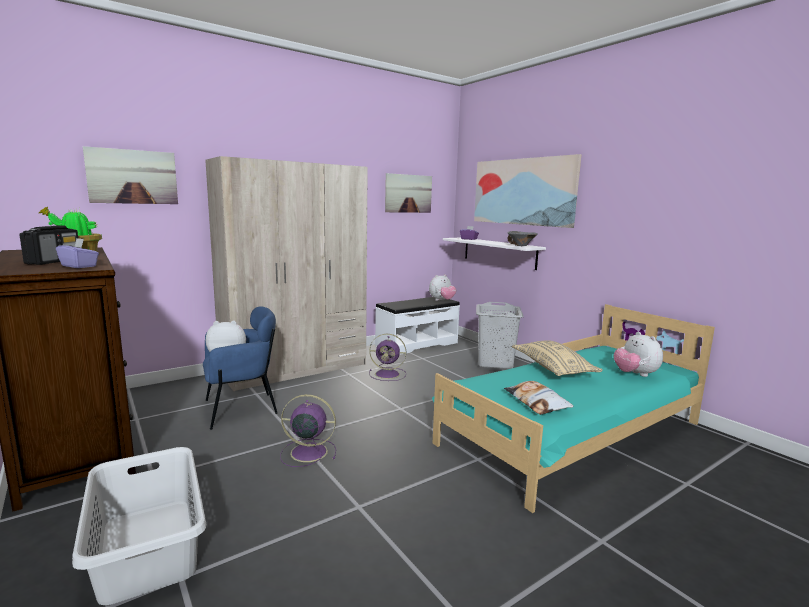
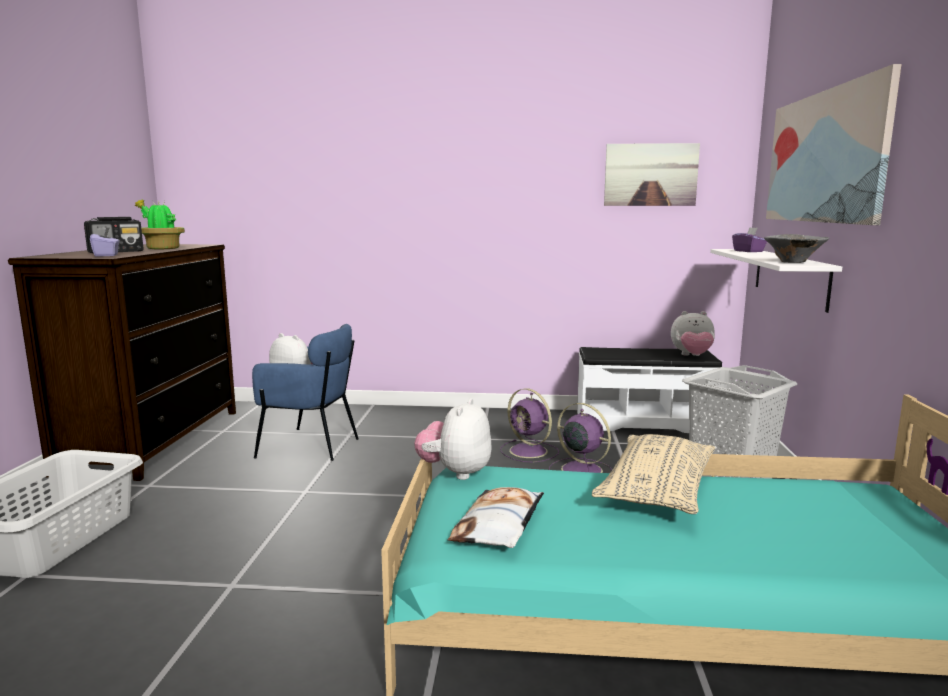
camera: 40 degrees right, 0 degrees up
(133, 177) = (270, 169): picture -> none
(296, 369) = (433, 418): beige wardrobe -> none
(307, 452) = (288, 510): purple fan -> purple fan (580, 469)
(635, 374) = (814, 548): plush toy -> plush toy (455, 472)

